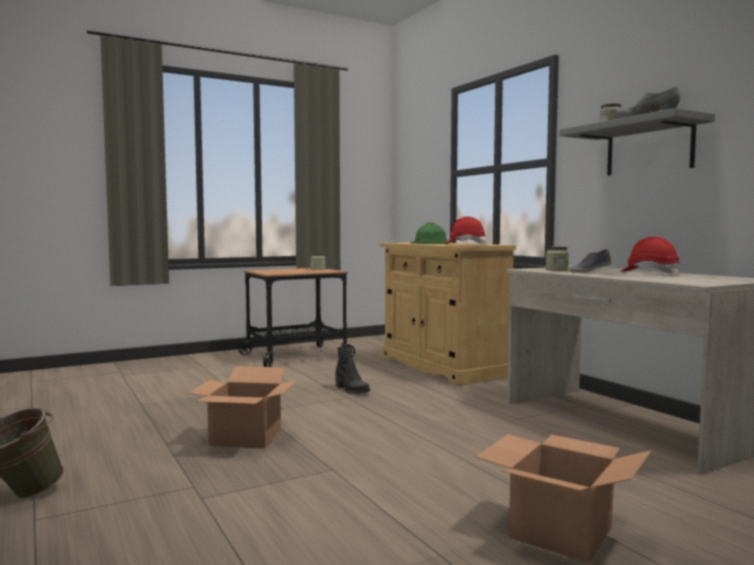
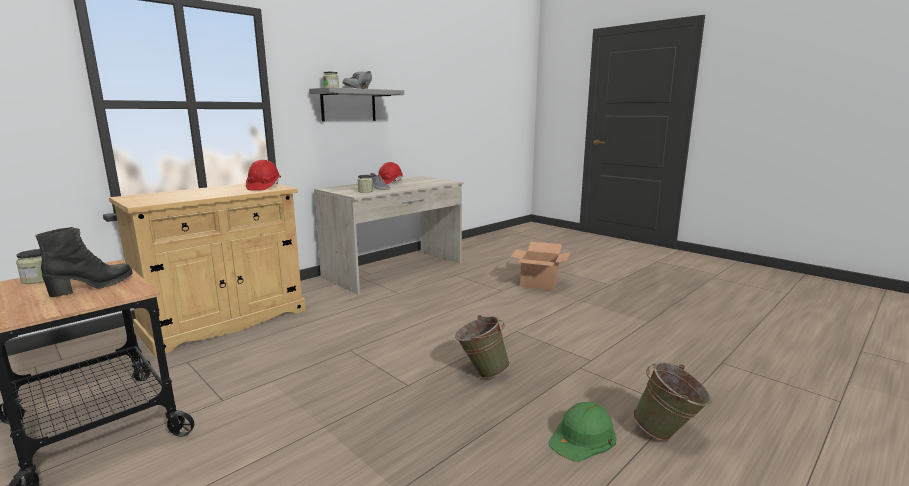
camera: 105 degrees left, 10 degrees up
(247, 437) = (481, 372): cardboard box -> green bucket
(351, 390) = (322, 352): black boot -> black boot (93, 286)
(428, 243) = (192, 195): green hard hat -> green hard hat (583, 437)

